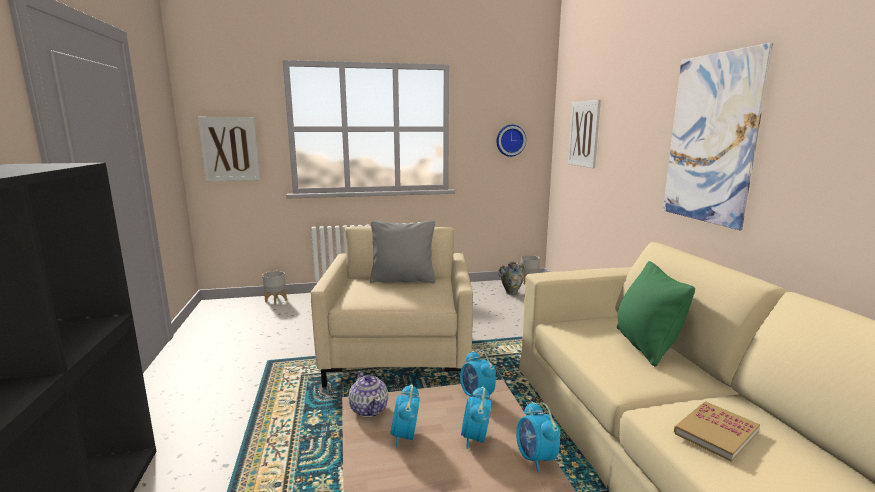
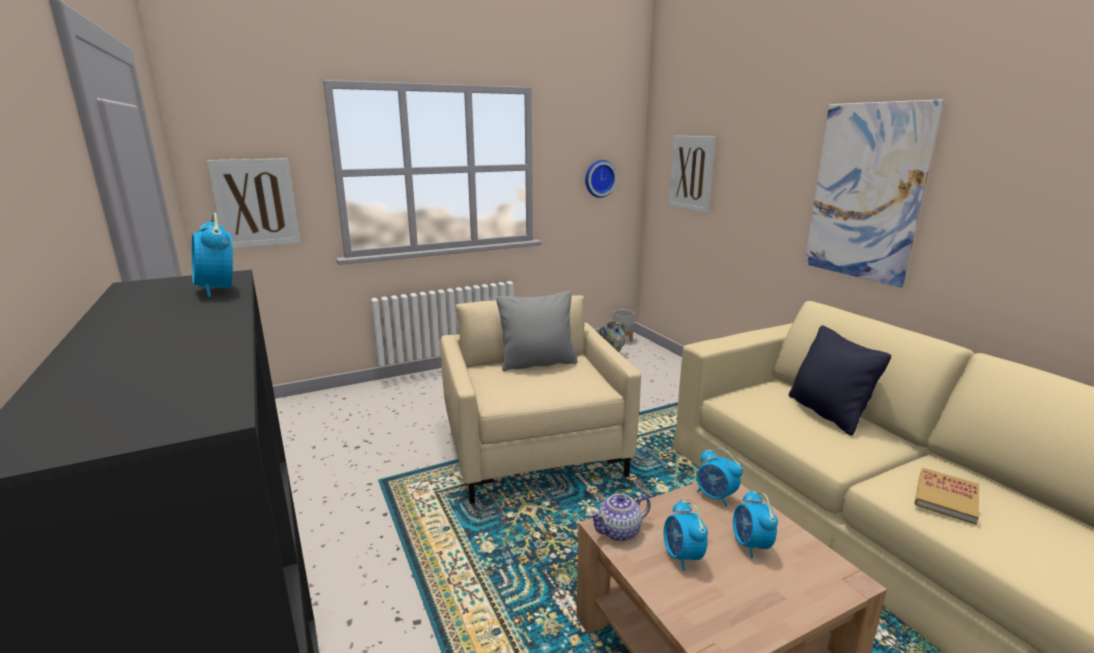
camera: 15 degrees left, 5 degrees up
(276, 301) = (334, 397): grey planter -> none
(369, 409) = (619, 531): teapot -> teapot turned 105 degrees clockwise
(535, 458) = (820, 555): alarm clock -> alarm clock (218, 290)
(645, 346) = (827, 413): green pillow -> black pillow

